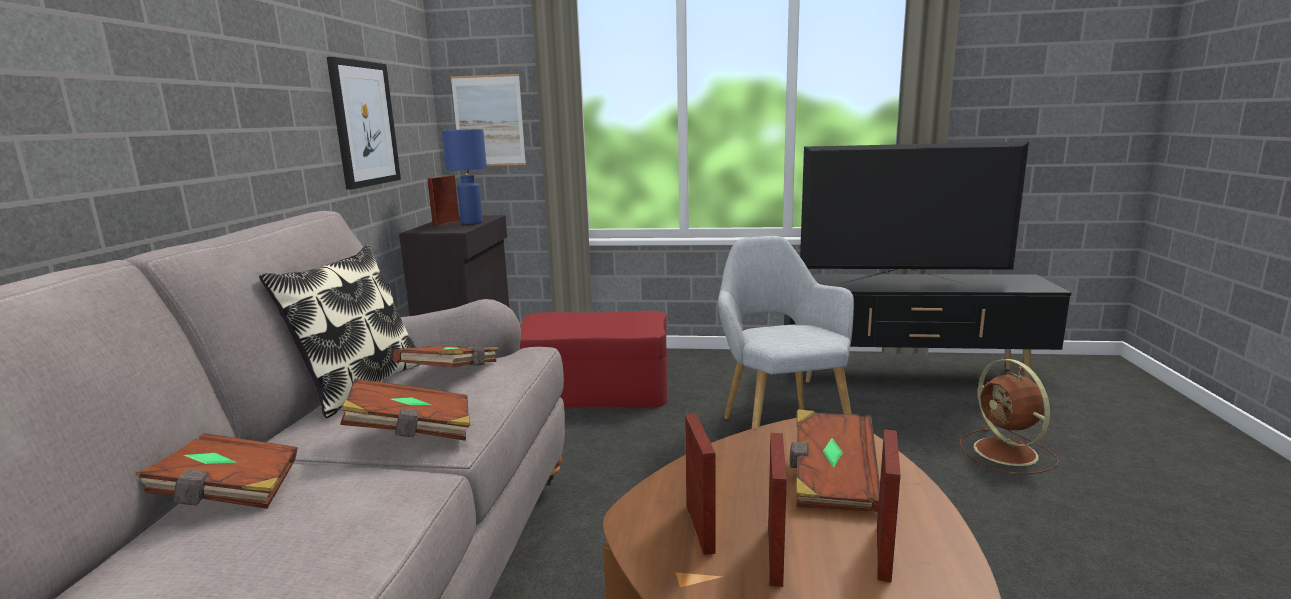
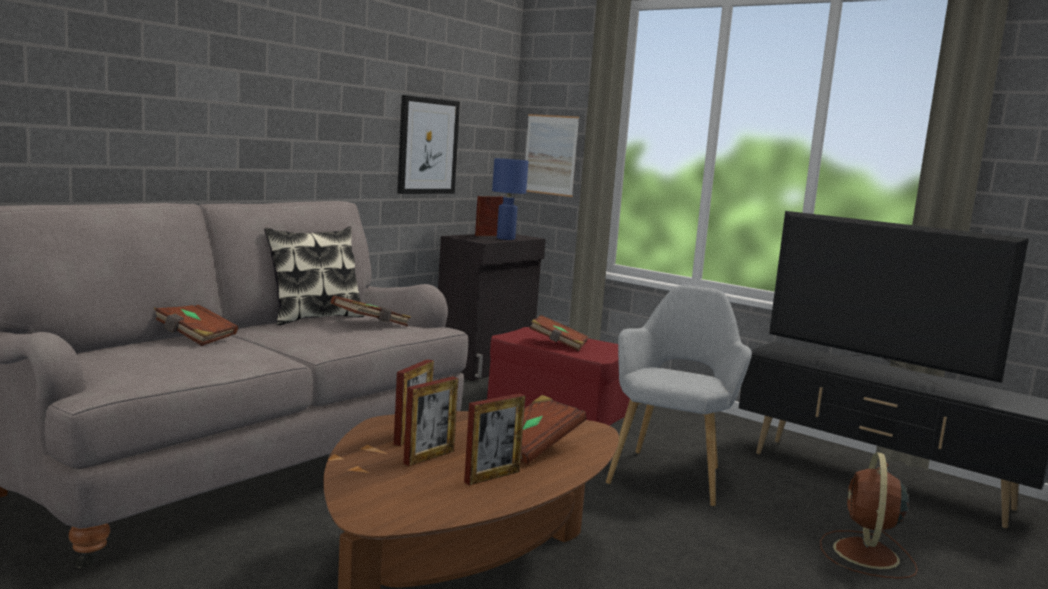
camera: 30 degrees right, 5 degrees down
(412, 433) = (304, 340): brown book -> brown book (558, 344)

